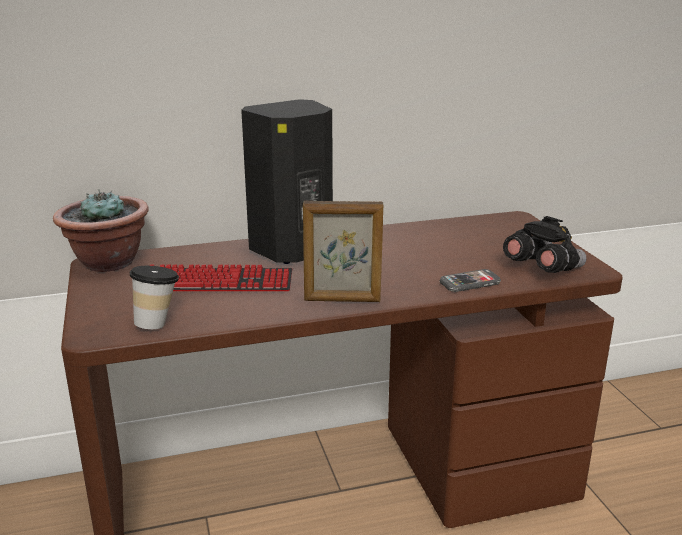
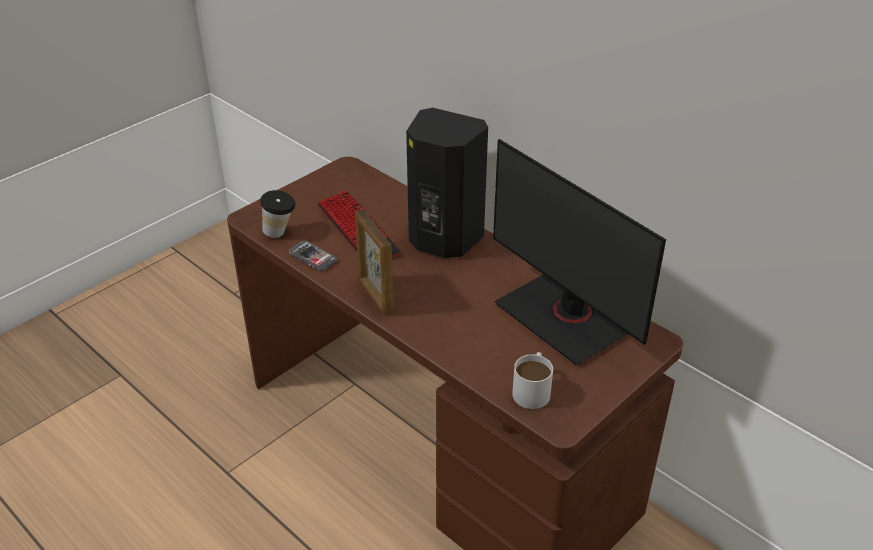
camera: 60 degrees right, 15 degrees up
(108, 262) = (350, 171): potted plant -> none
(459, 236) = (565, 317): none -> monitor
(470, 282) = (463, 352): phone -> phone (313, 257)
(542, 269) = (533, 389): black binoculars -> white mug

